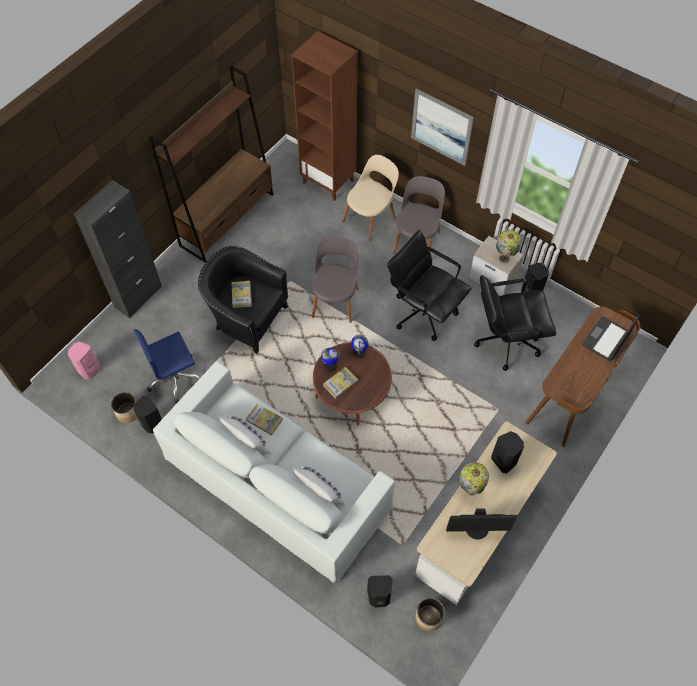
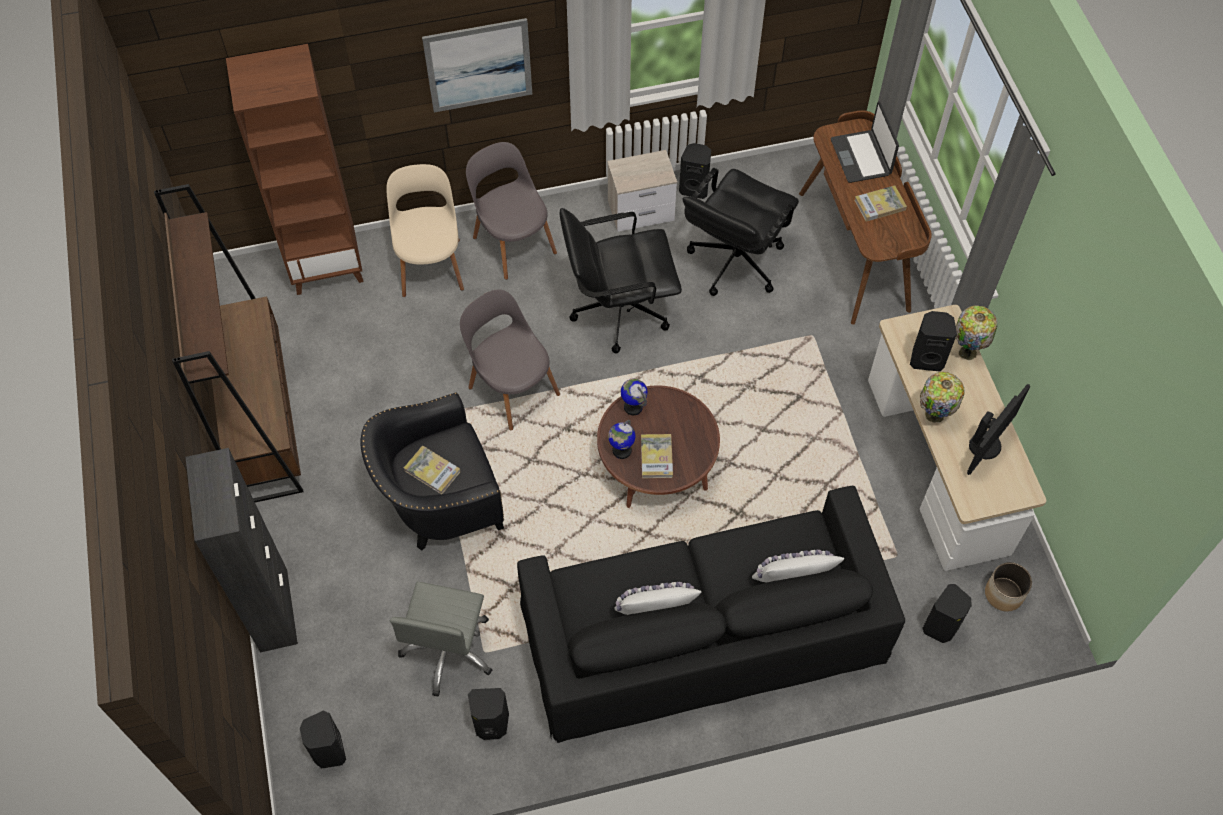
camera: 50 degrees left, 0 degrees up
(88, 369) = (328, 751): pink speaker -> black speaker
(128, 412) = (445, 744): planter -> none
(175, 378) = (449, 650): blue office chair -> grey office chair
(264, 420) = (638, 572): book -> book (880, 205)
(276, 481) = (702, 632): white sofa -> black sofa
(504, 258) = (653, 169): table lamp -> table lamp (967, 351)

